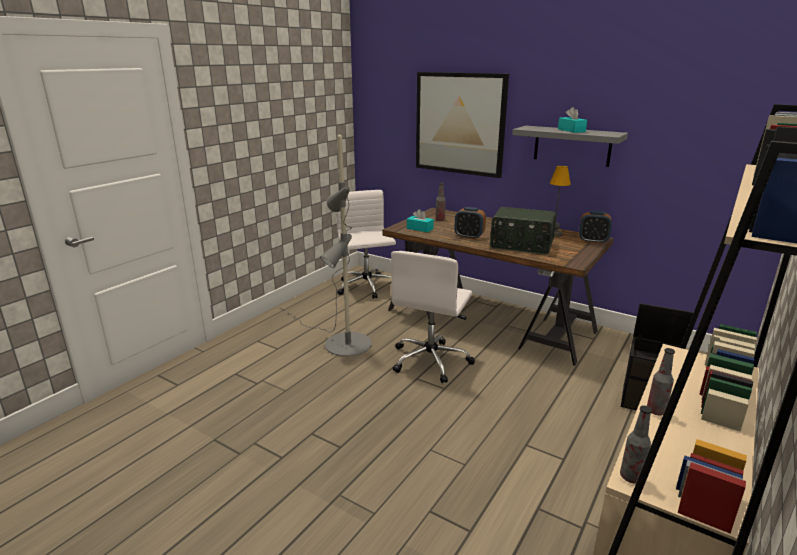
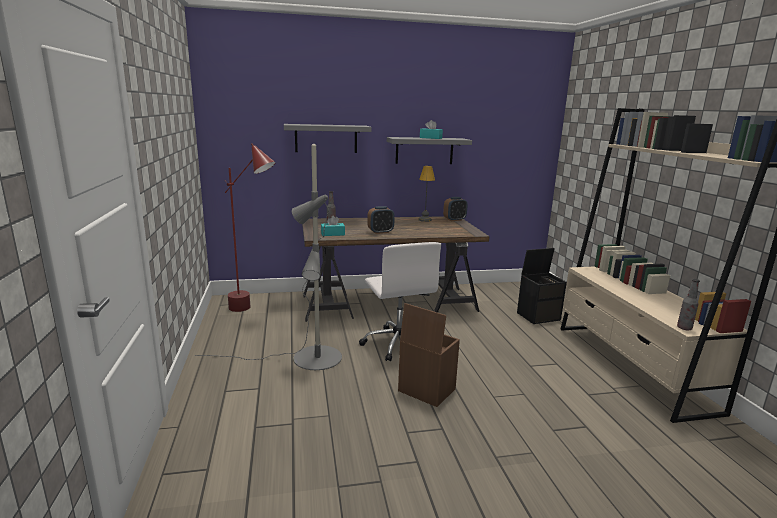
camera: 45 degrees left, 5 degrees down
(367, 287) = (254, 310): white office chair -> red floor lamp
(382, 410) = (425, 390): none -> brown storage box
(460, 124) = (326, 138): picture -> grey shelf
(521, 245) = (424, 230): radio -> none
(656, 411) = (631, 297): bottle -> none

